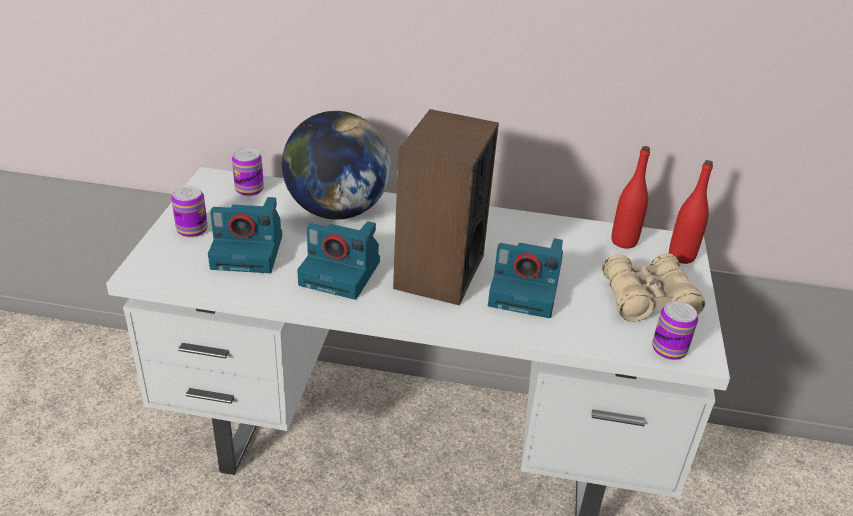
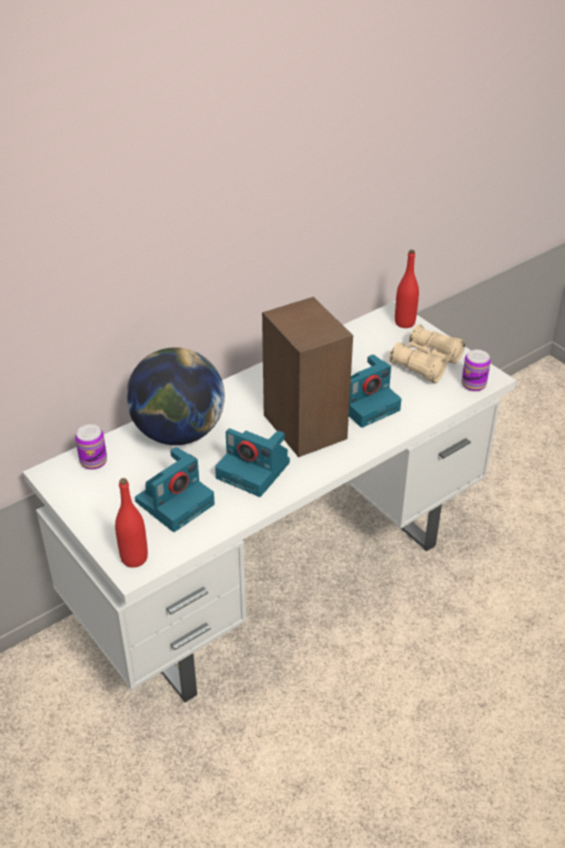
camera: 45 degrees left, 5 degrees up
(192, 230) = (110, 518): can -> none
(342, 273) = (255, 470): camera -> camera turned 60 degrees clockwise
(624, 242) = (365, 334): red bottle -> red bottle (134, 558)

